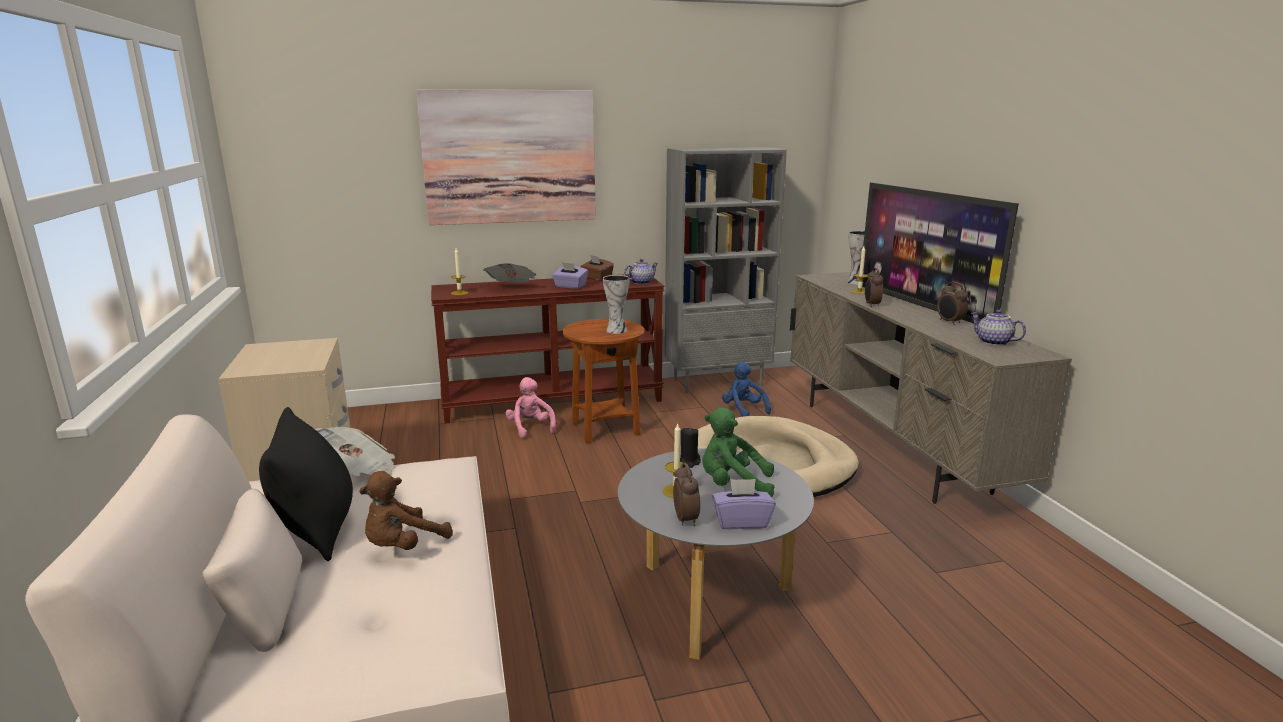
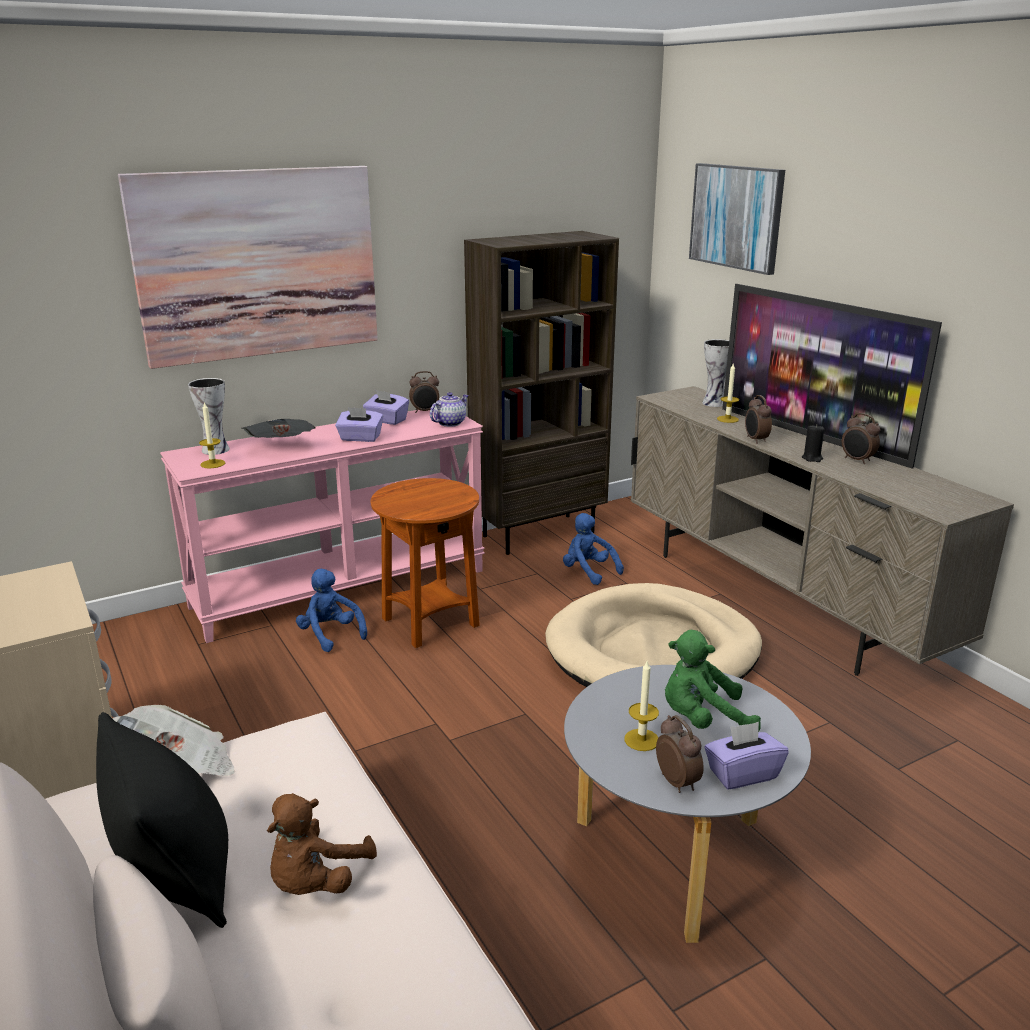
camera: 15 degrees left, 5 degrees up
(530, 428) = (330, 634): pink plush toy -> blue plush toy
(553, 401) = (340, 587): brown console table -> pink console table
(597, 278) = (386, 420): brown tissue box -> purple tissue box
(617, 330) = (443, 498): vase -> vase (215, 449)
(628, 275) = (425, 411): none -> alarm clock
(689, 462) = (631, 692): black candle -> black candle (812, 458)
(718, 382) = (538, 533): grey bookcase -> brown bookcase
(882, 133) = (736, 217): none -> picture
(993, 342) = (921, 488): teapot -> none

